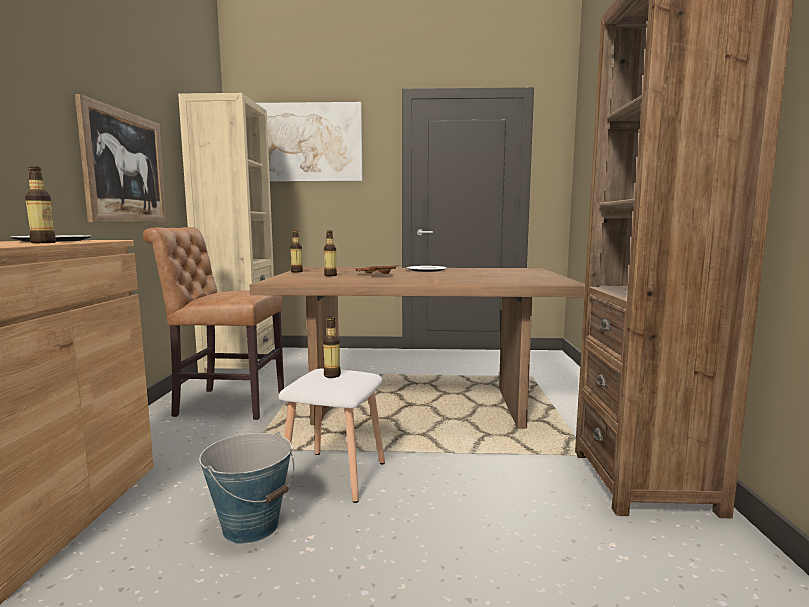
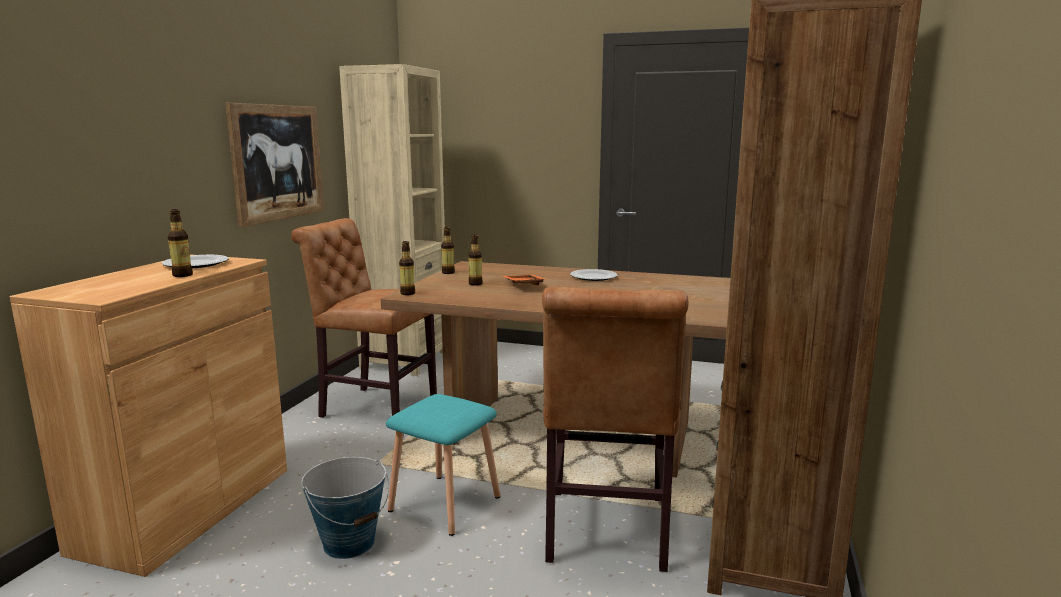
camera: 15 degrees right, 5 degrees up
(306, 142) = (489, 101): picture -> none
(332, 375) = (441, 406): bottle -> bottle (407, 293)
(336, 475) = (446, 503): white stool -> turquoise stool
(498, 480) = (606, 534): none -> brown chair

